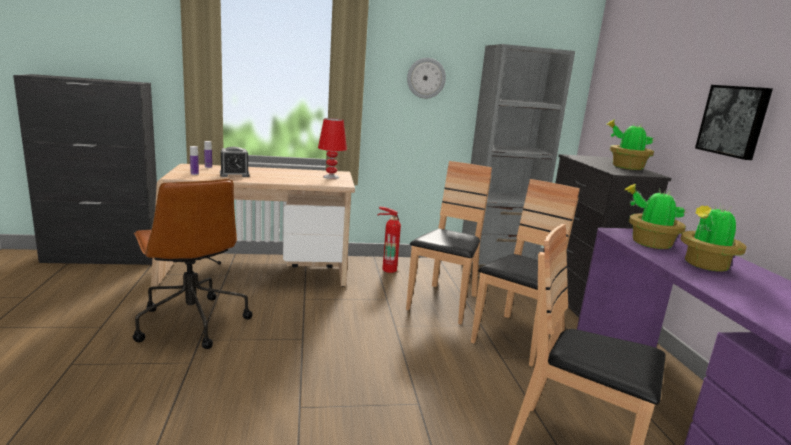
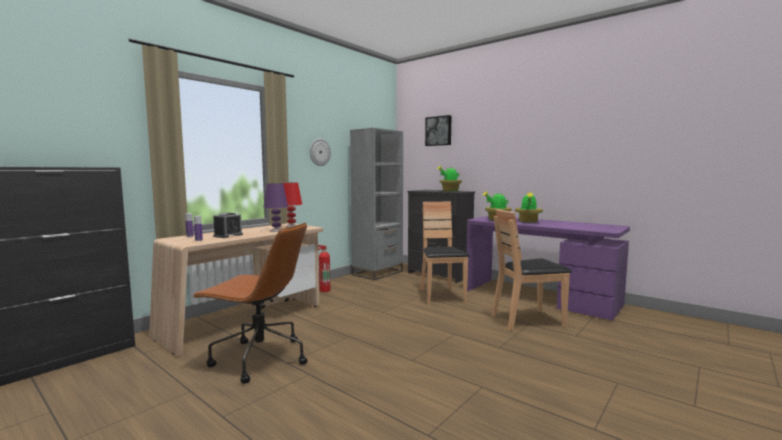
camera: 40 degrees left, 10 degrees down
(295, 179) = (276, 230): none -> purple table lamp
(444, 303) = (384, 294): brown chair -> none
(734, 121) = (502, 158): picture -> picture (439, 131)

